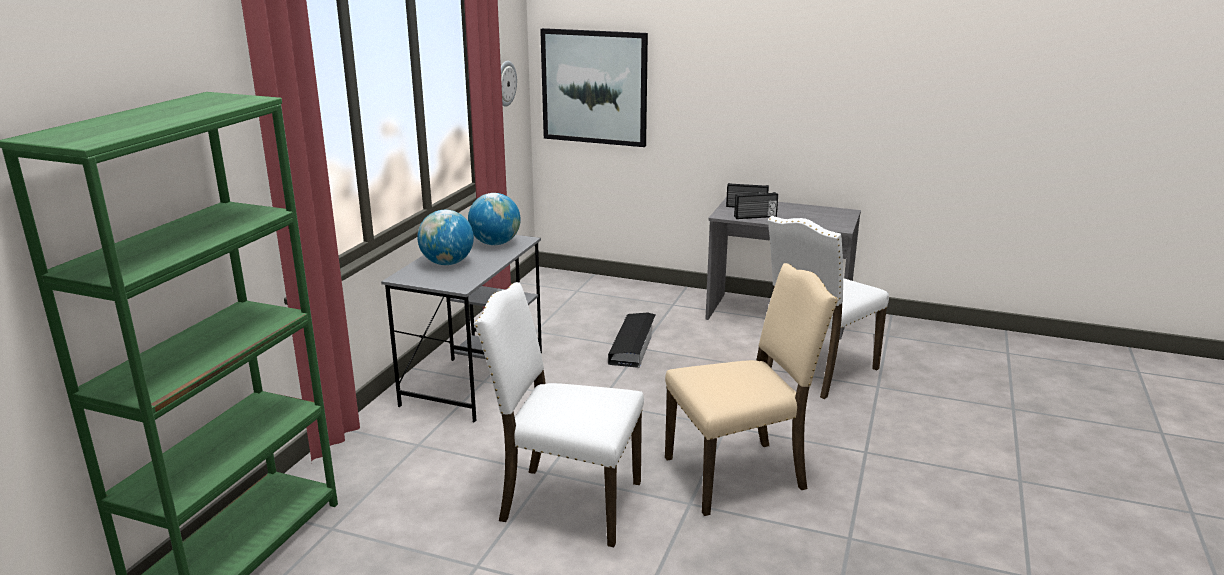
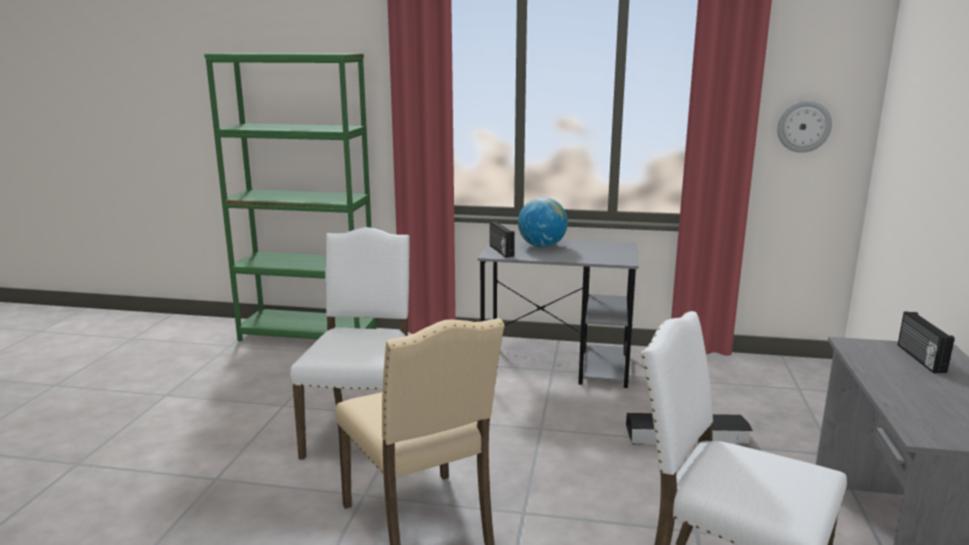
camera: 80 degrees right, 5 degrees down
(495, 243) = (604, 254): globe -> none
(594, 87) = (906, 150): picture -> none
(755, 217) = (878, 365): radio -> radio (500, 251)

